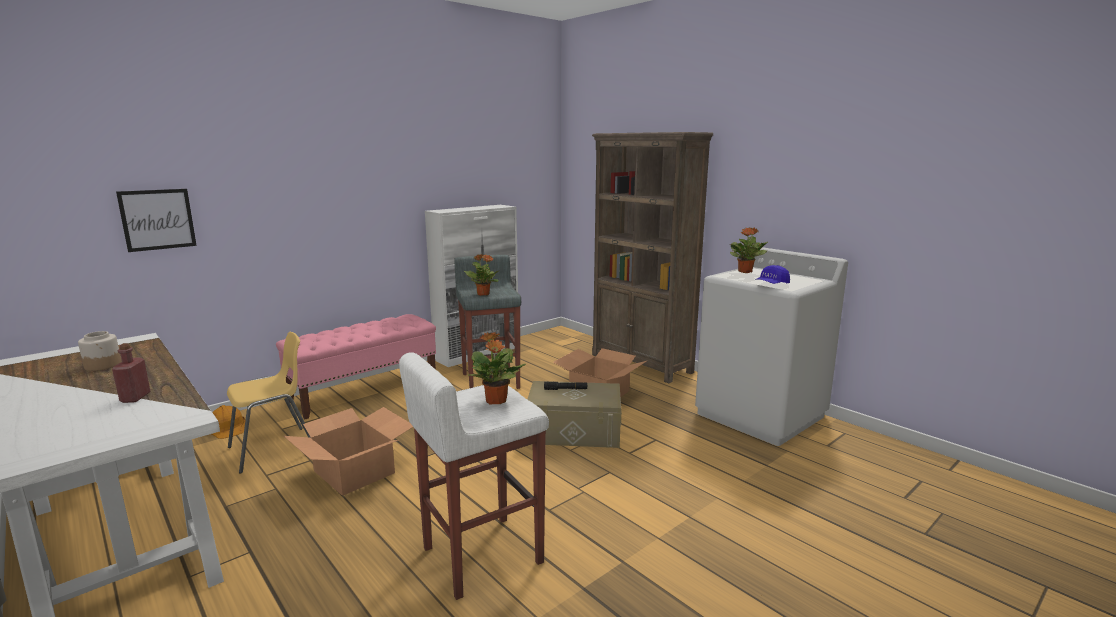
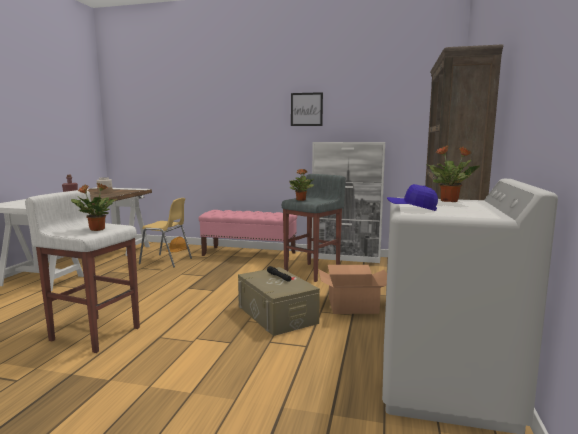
camera: 55 degrees right, 5 degrees down
(157, 219) = (170, 135): picture -> picture (306, 109)
(355, 471) = (160, 280): cardboard box -> none

